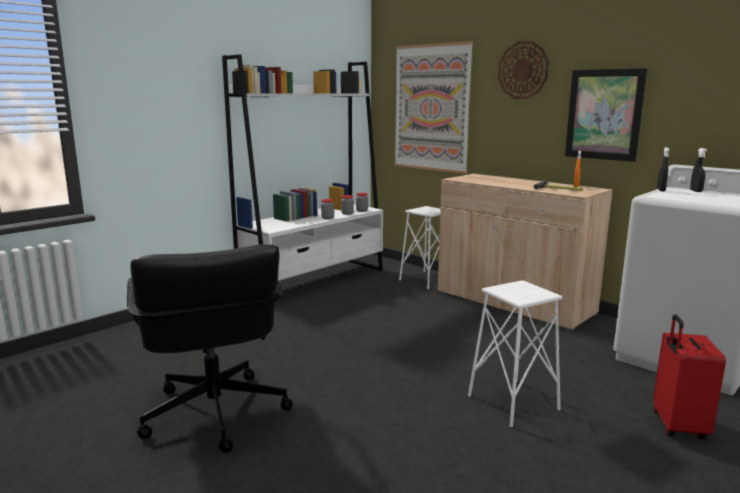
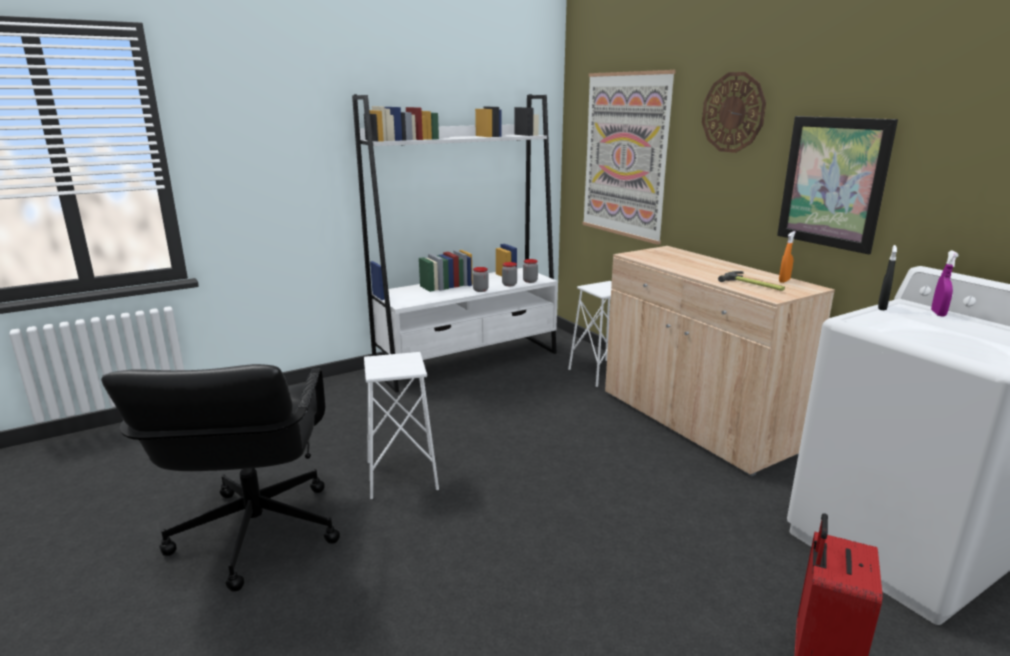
camera: 15 degrees right, 5 degrees up
(513, 402) = (607, 579): white stool -> white stool (402, 475)
(696, 191) = (938, 313): black spray bottle -> purple spray bottle

